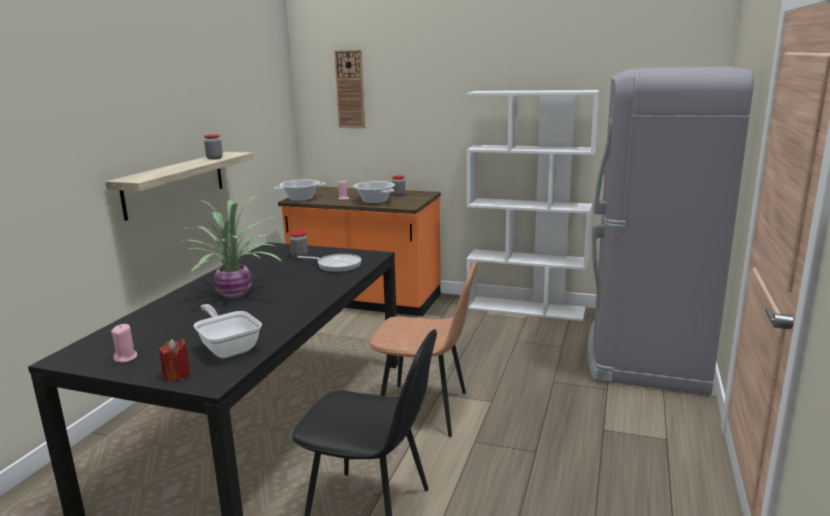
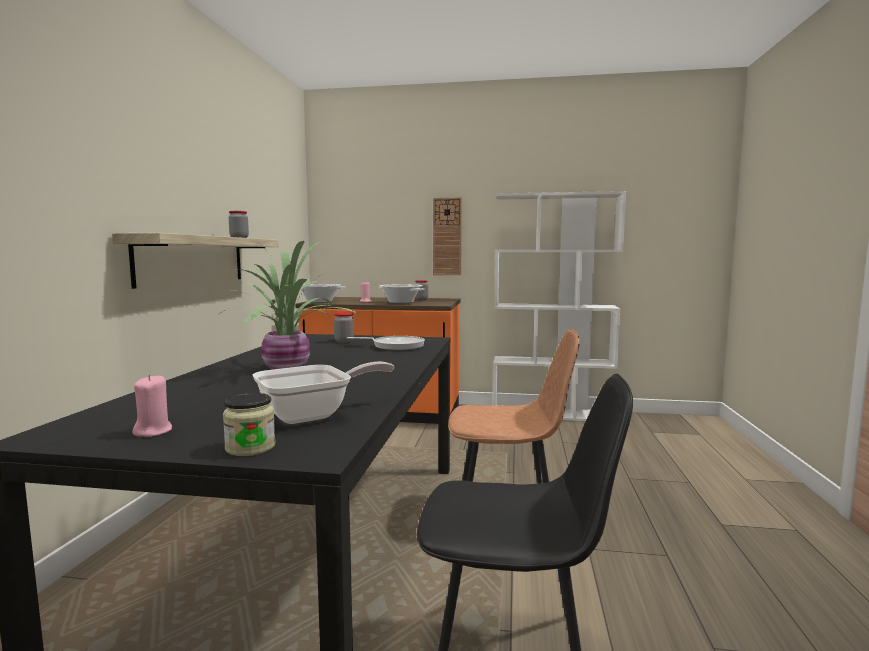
camera: 10 degrees left, 10 degrees down
(177, 375) = (250, 447): red candle -> jar
(228, 347) = (314, 415): frying pan -> frying pan turned 105 degrees clockwise
(350, 89) = (368, 198): wall clock -> wall clock (447, 236)
(645, 353) = (698, 447): grey fridge -> none

